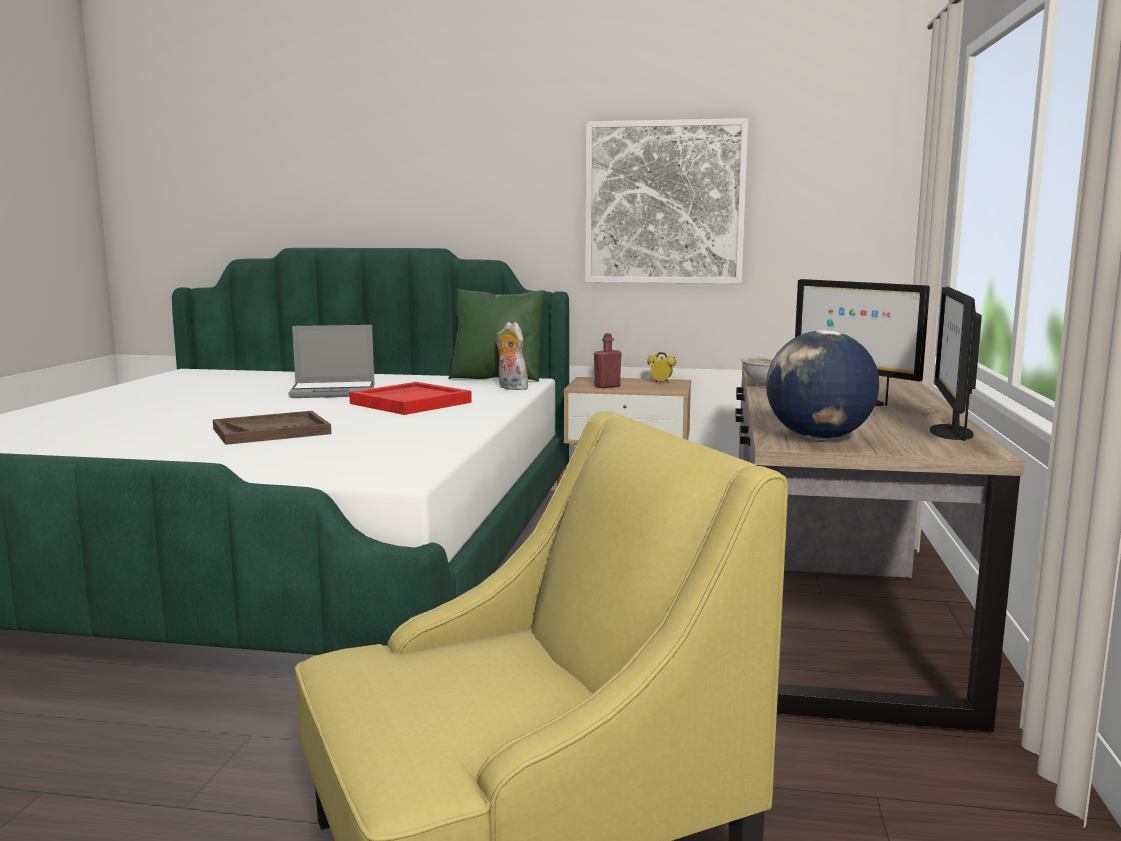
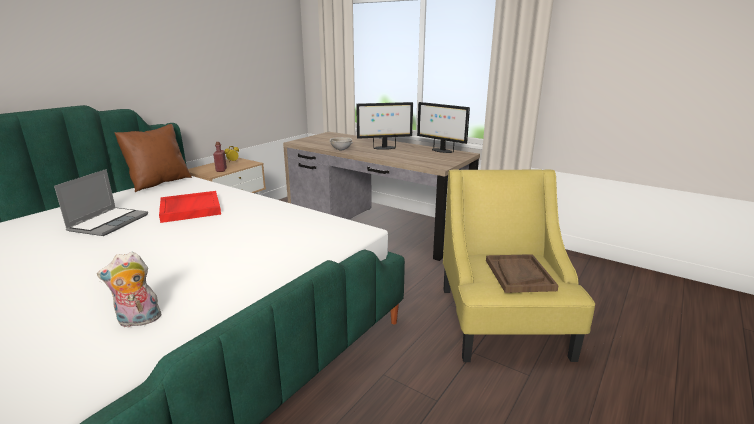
camera: 65 degrees left, 10 degrees up
(272, 431) = (207, 250): brown tray -> brown tray (519, 275)
(498, 378) = (159, 182): green pillow -> brown pillow
(510, 388) = (194, 185): plush toy -> plush toy (138, 321)
(664, 203) = (207, 65): picture -> none
(817, 438) = (435, 162): globe -> none

